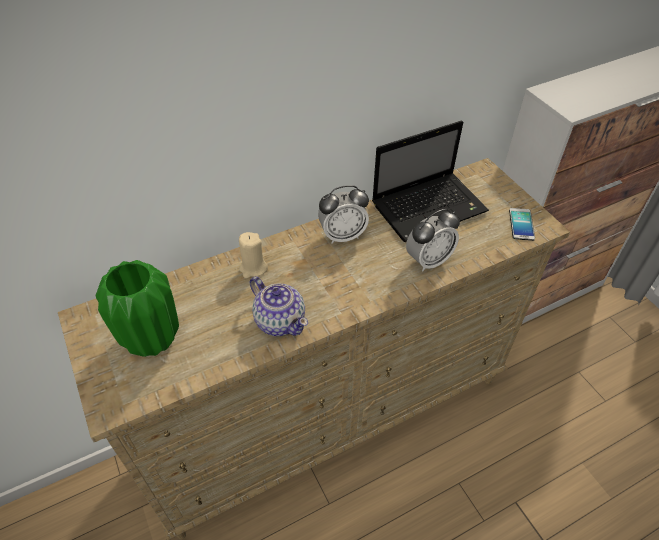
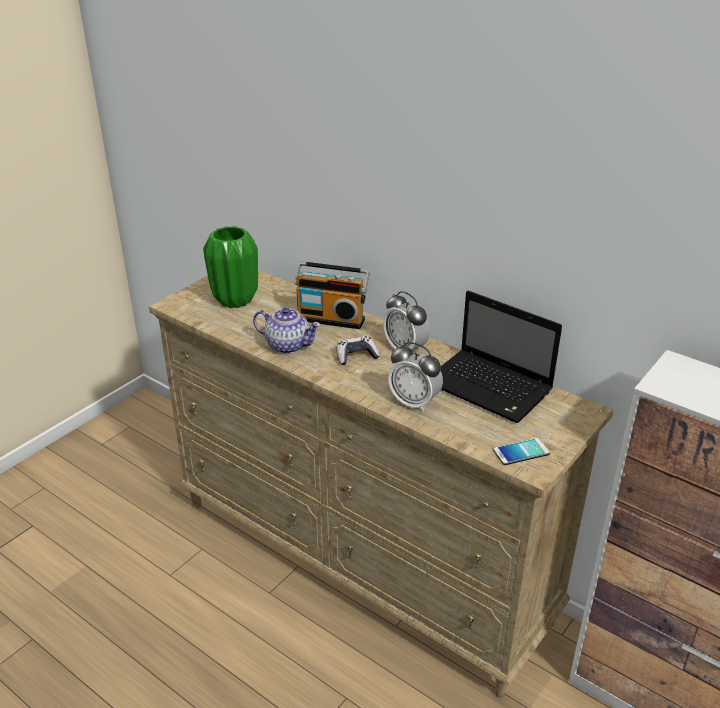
camera: 65 degrees right, 15 degrees down
(253, 268) = (331, 318): beige candle -> radio
(280, 320) = (287, 345): teapot -> teapot turned 90 degrees counterclockwise
(333, 273) = (356, 356): none -> game controller

